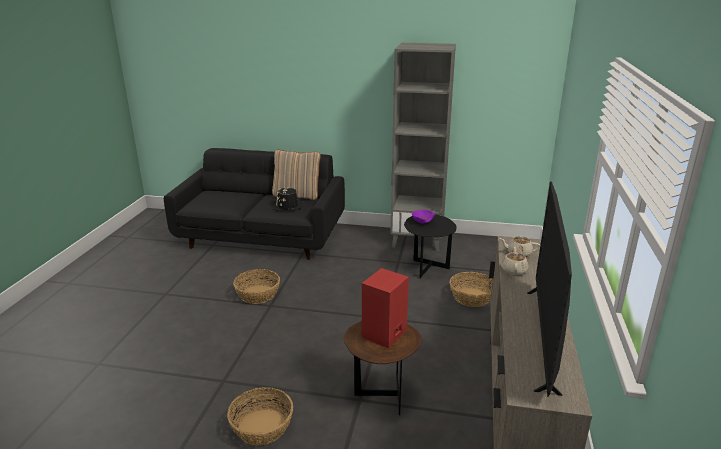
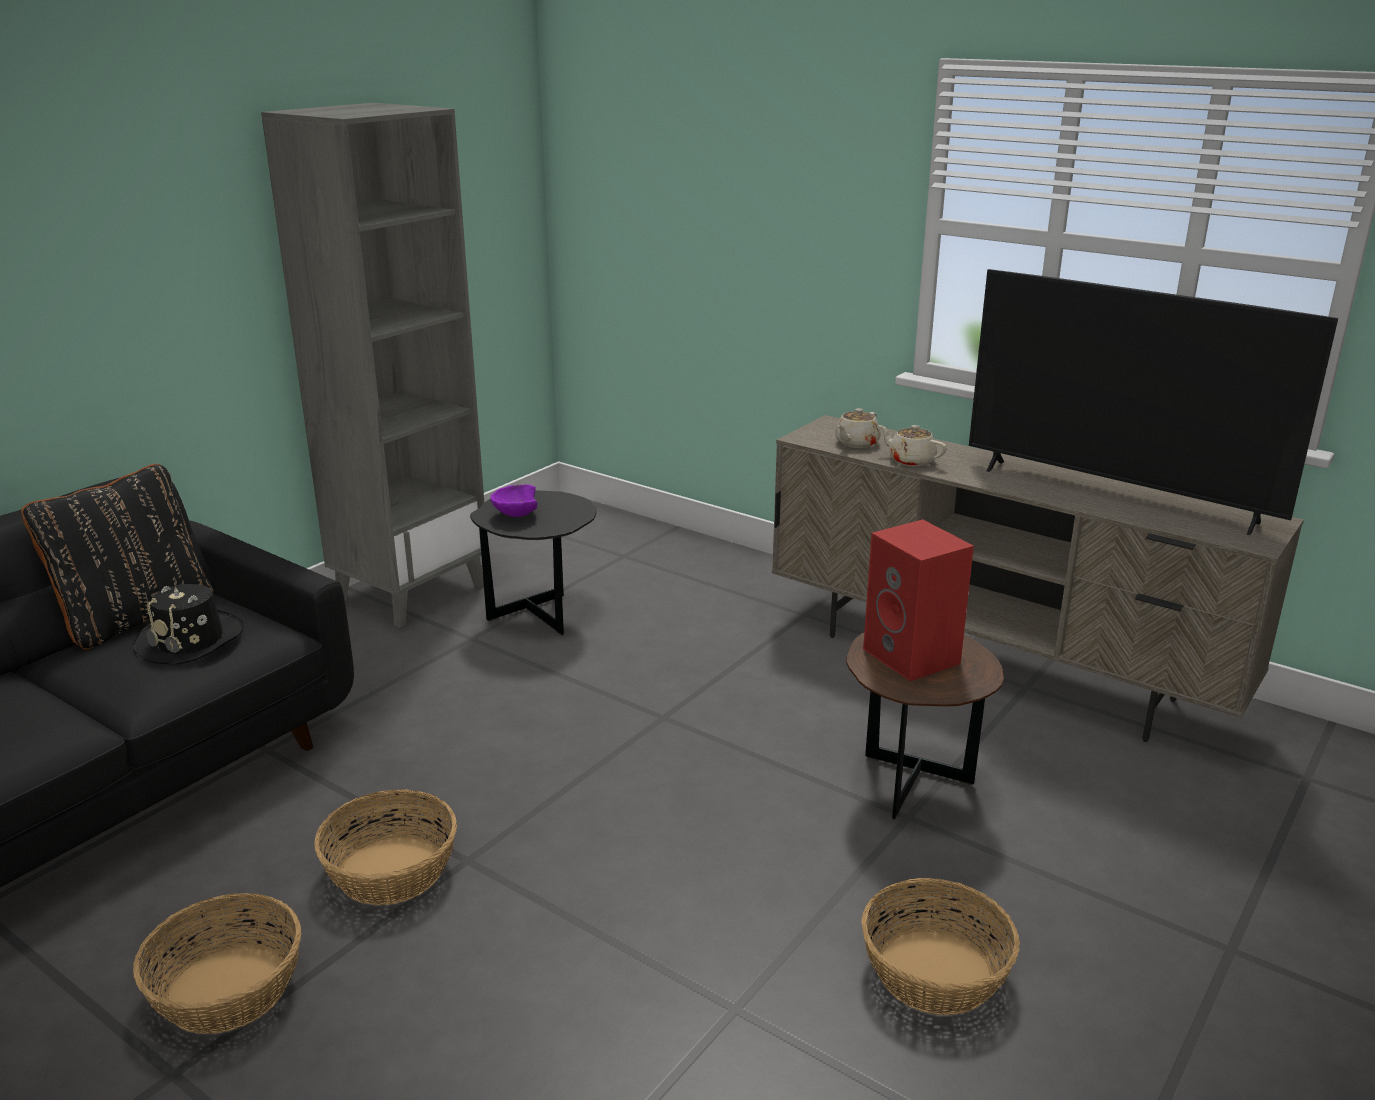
camera: 65 degrees left, 0 degrees up
(297, 195) = (136, 616): beige pillow -> black pillow
(472, 297) = (680, 607): basket -> basket (227, 988)

